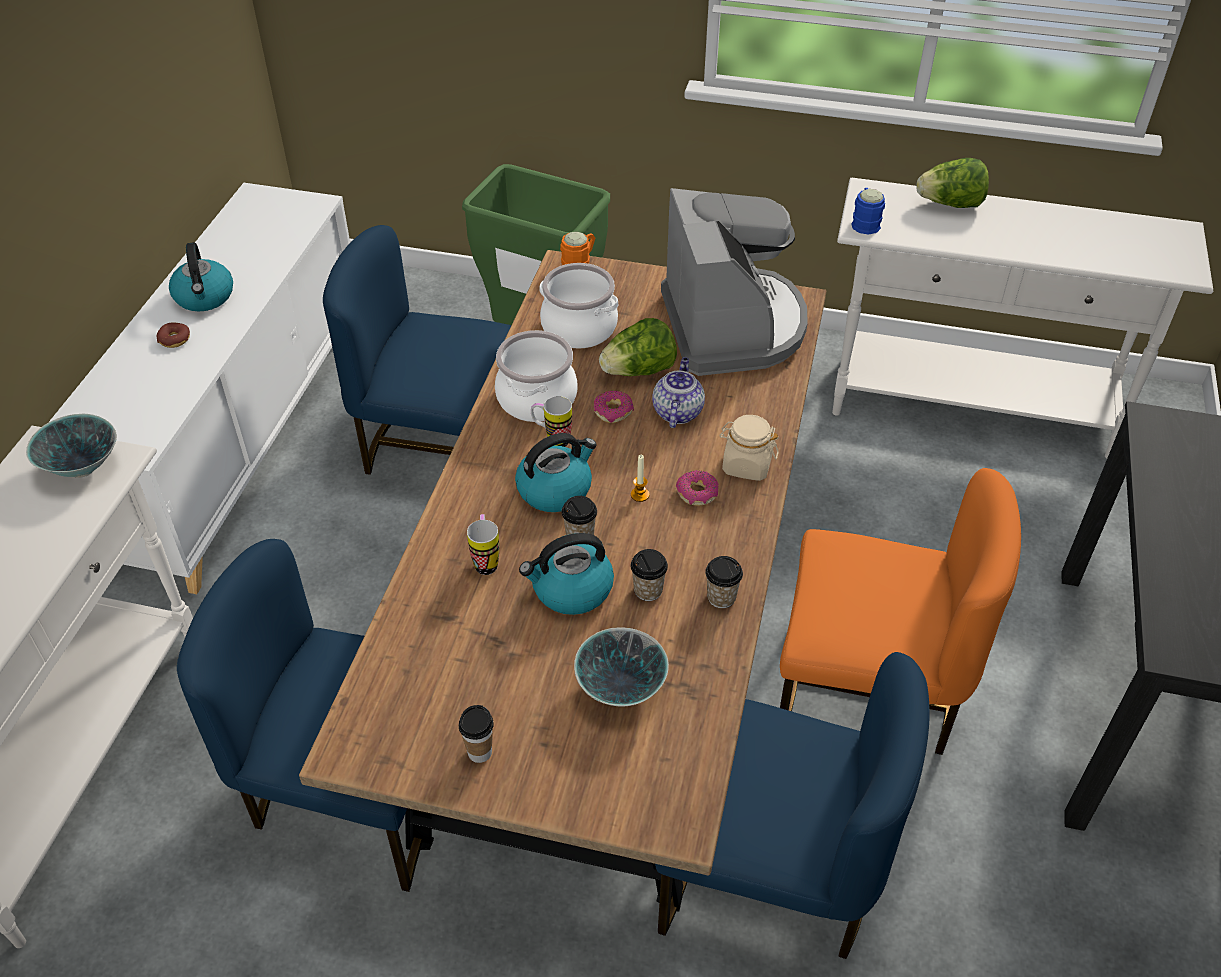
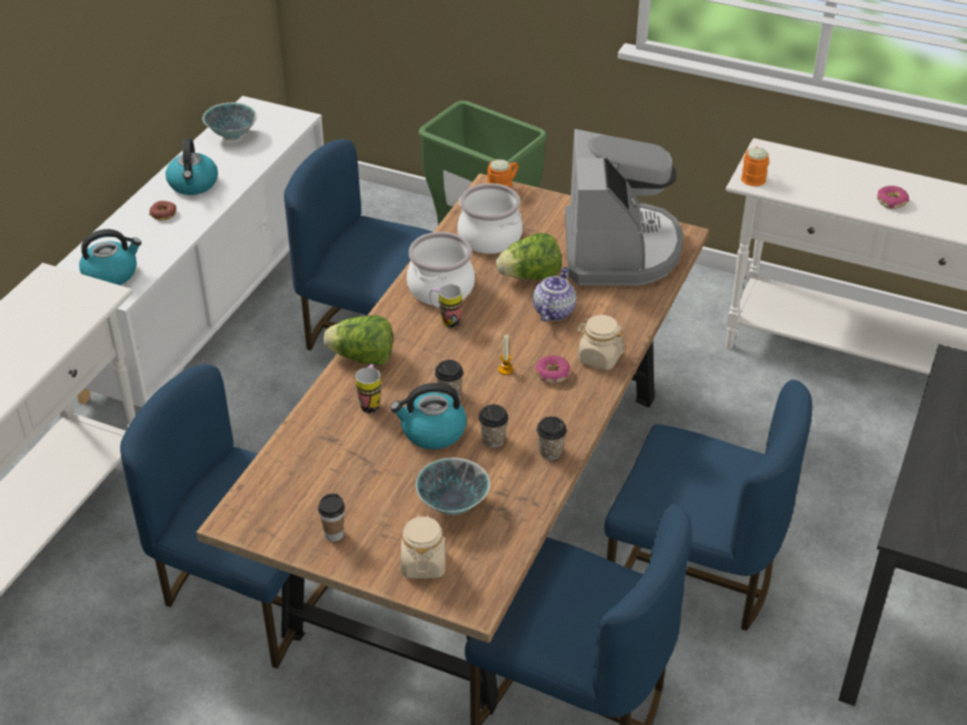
camera: 10 degrees right, 5 degrees down
(81, 468) = (74, 297): bowl -> bowl (231, 136)
(555, 489) = (438, 358): kettle -> kettle (111, 274)
(603, 777) = (423, 563): none -> beige jar
(613, 411) = (501, 305): donut -> donut (891, 202)
(865, 222) = (753, 176): blue mug -> orange mug
(865, 694) = (693, 575): orange chair -> blue chair
(950, 204) = (834, 168): lettuce -> lettuce (362, 358)

